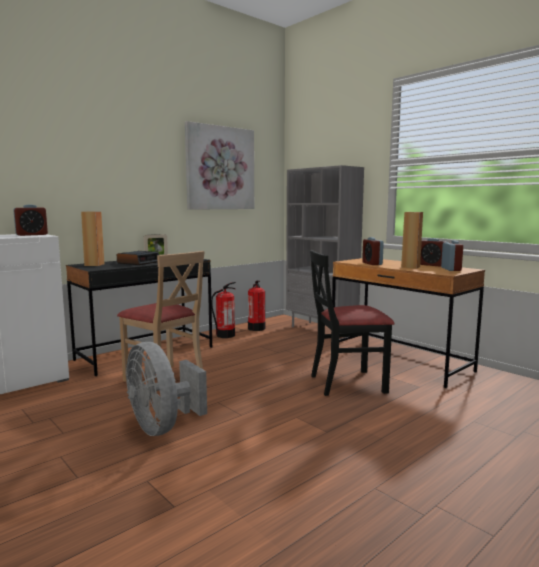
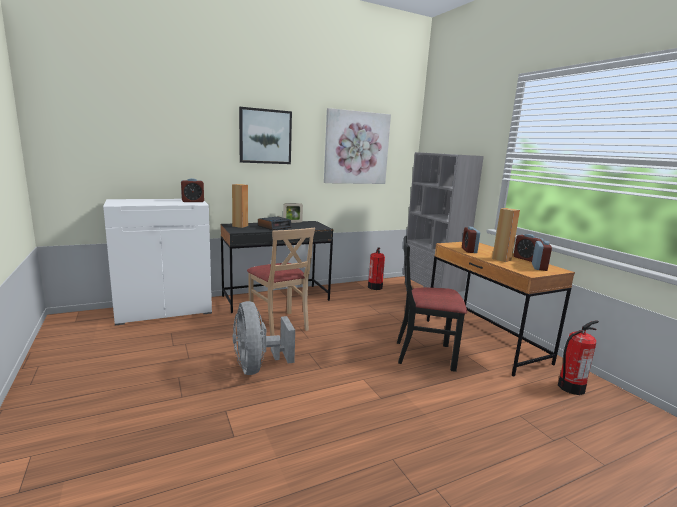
camera: 15 degrees right, 5 degrees up
(115, 154) = (265, 136): none -> picture
(225, 335) = (345, 290): fire extinguisher -> fire extinguisher (570, 387)

